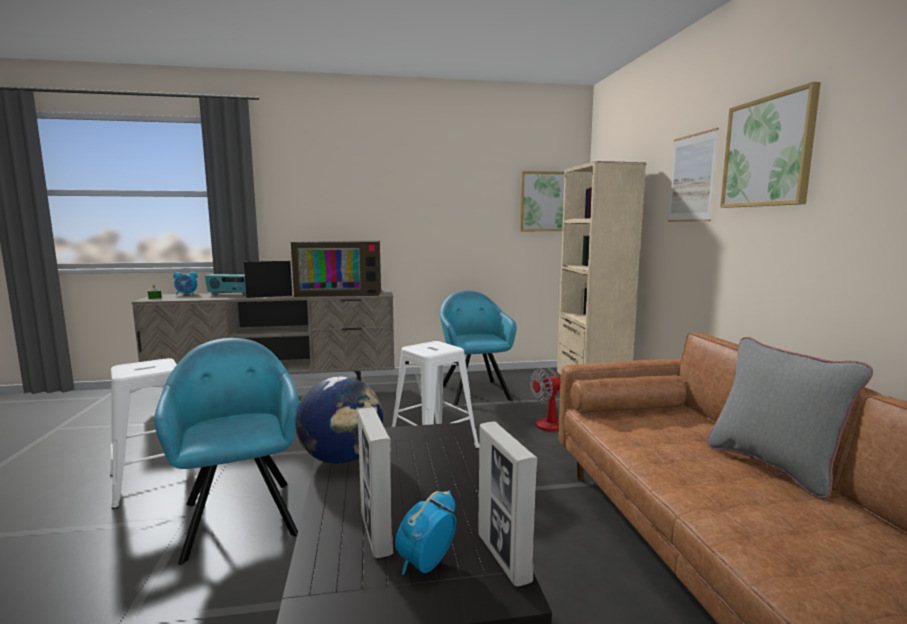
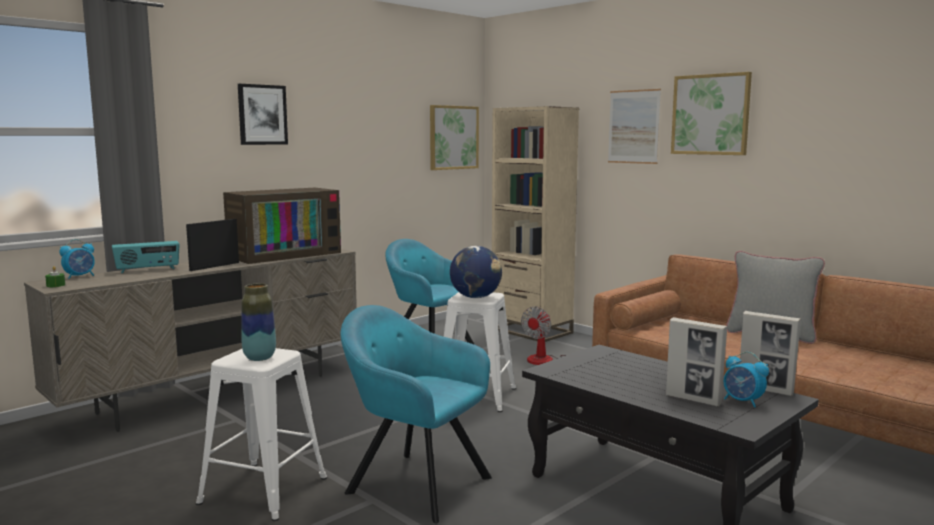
camera: 35 degrees left, 0 degrees up
(140, 369) = (259, 358): none -> vase
(342, 459) = (582, 379): globe -> globe (476, 297)
(349, 181) = (262, 114): none -> picture
(425, 565) = (743, 402): alarm clock -> alarm clock turned 45 degrees counterclockwise

